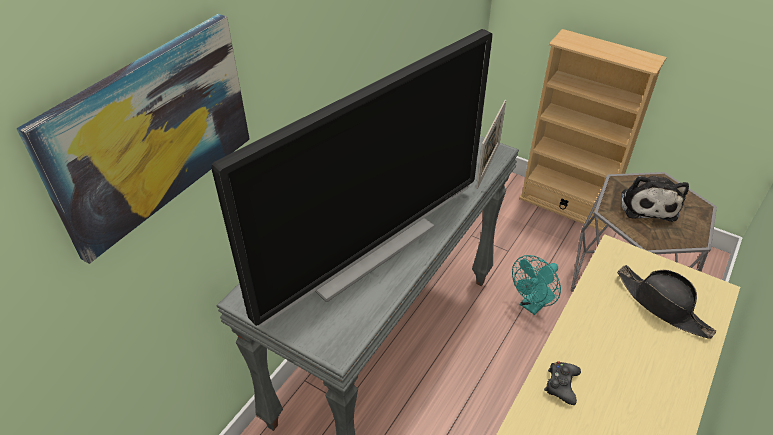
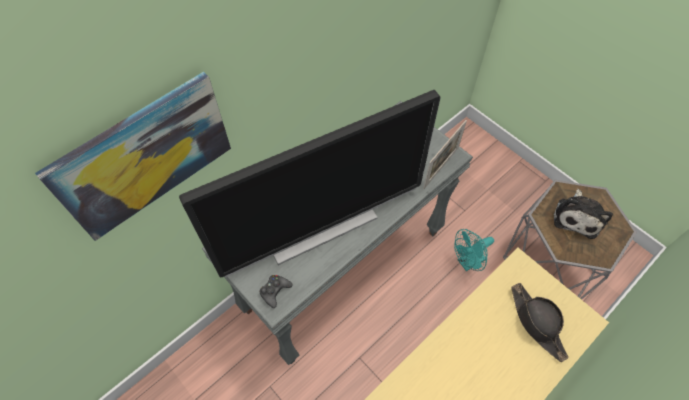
camera: 15 degrees right, 15 degrees up
(561, 385) = (431, 368): black game controller -> black game controller (275, 291)
(565, 206) = (527, 179): beige bookcase -> none

